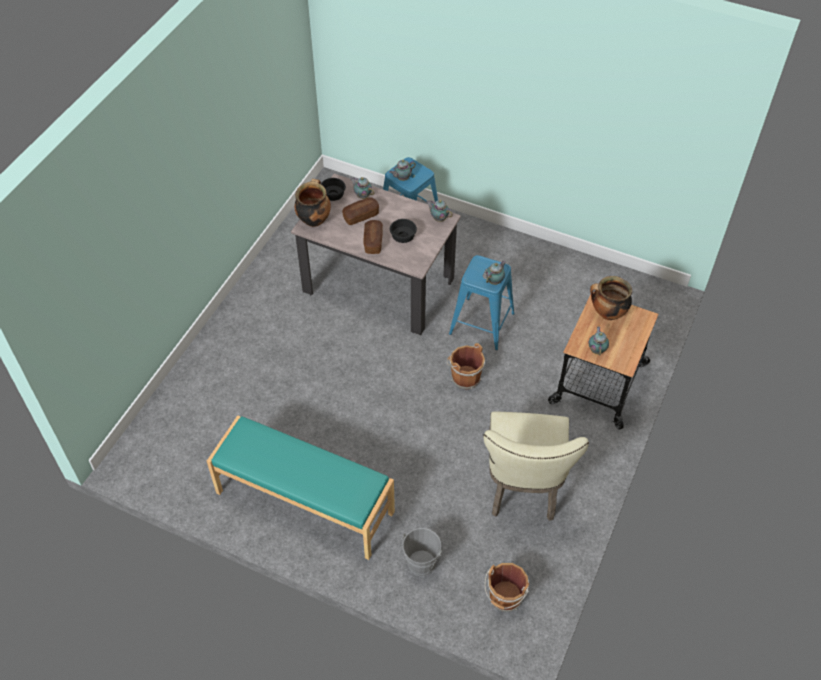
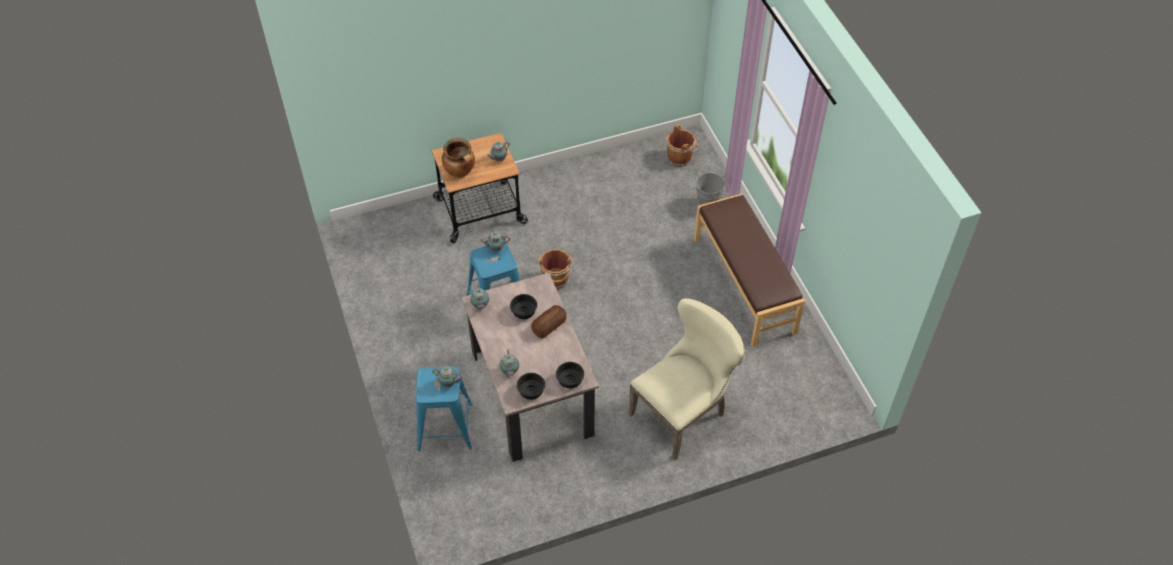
camera: 135 degrees left, 0 degrees up
(304, 503) = (745, 285): turquoise bench -> brown bench
(313, 219) = (570, 381): cooking pot -> black bowl
(361, 216) = (532, 355): bread -> none
(523, 488) = (603, 195): beige chair -> beige chair (683, 412)

